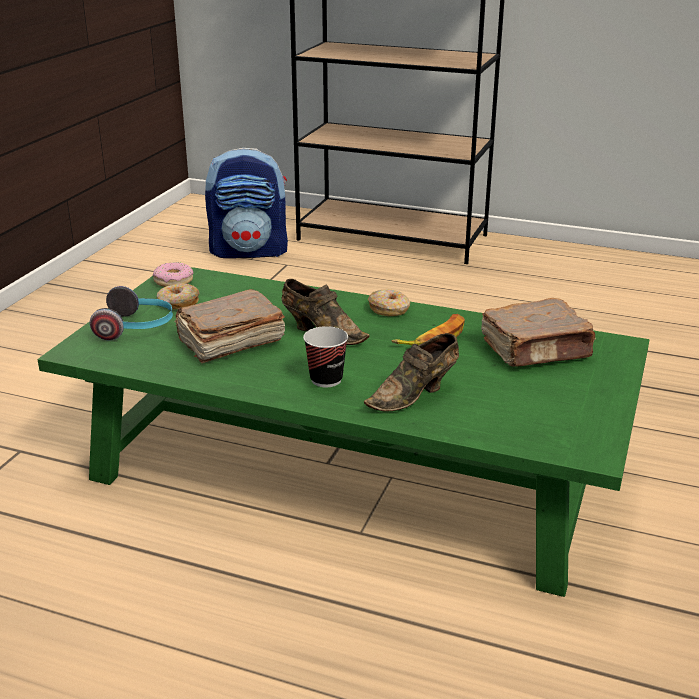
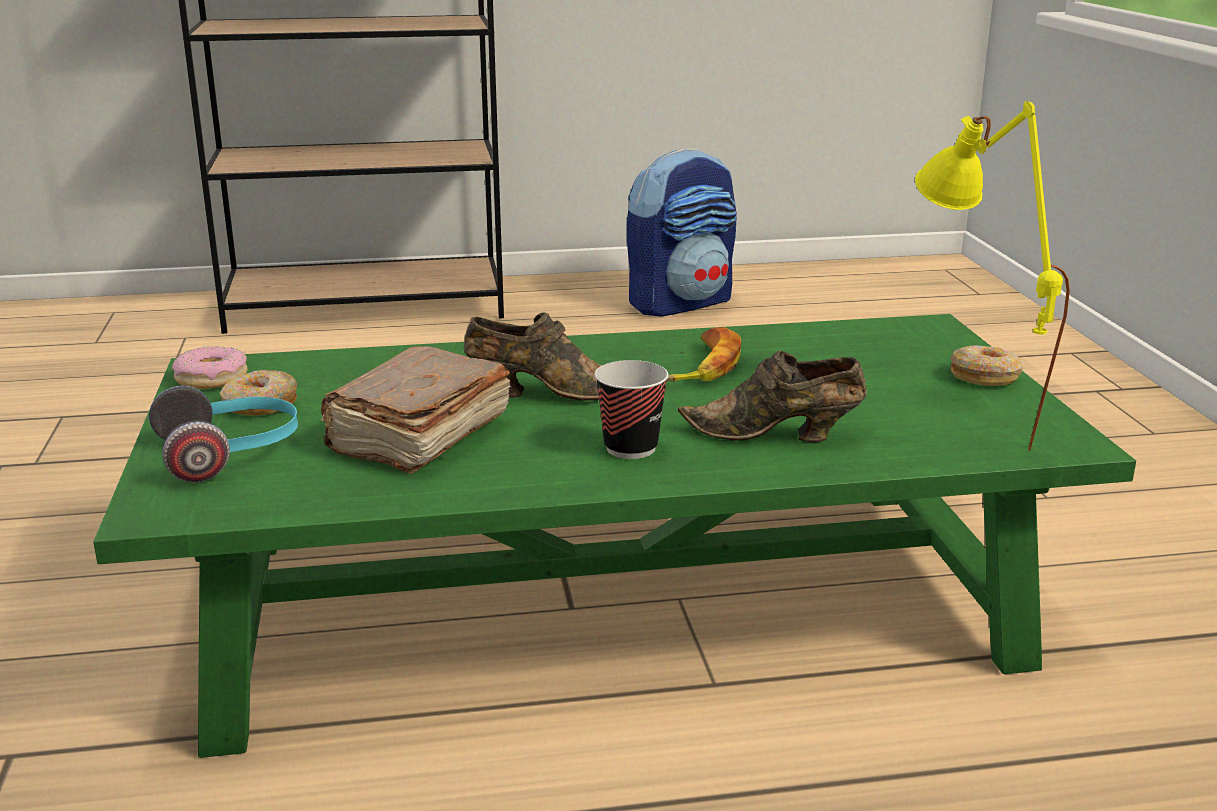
camera: 30 degrees left, 5 degrees down
(250, 251) = (159, 361): backpack -> backpack (681, 303)
(389, 309) = (599, 347): donut -> donut (985, 377)
(415, 395) = (776, 436): brown shoe -> brown shoe turned 75 degrees clockwise
(536, 350) = (848, 352): brown book -> none
(541, 420) = (964, 424): none -> yellow table lamp

